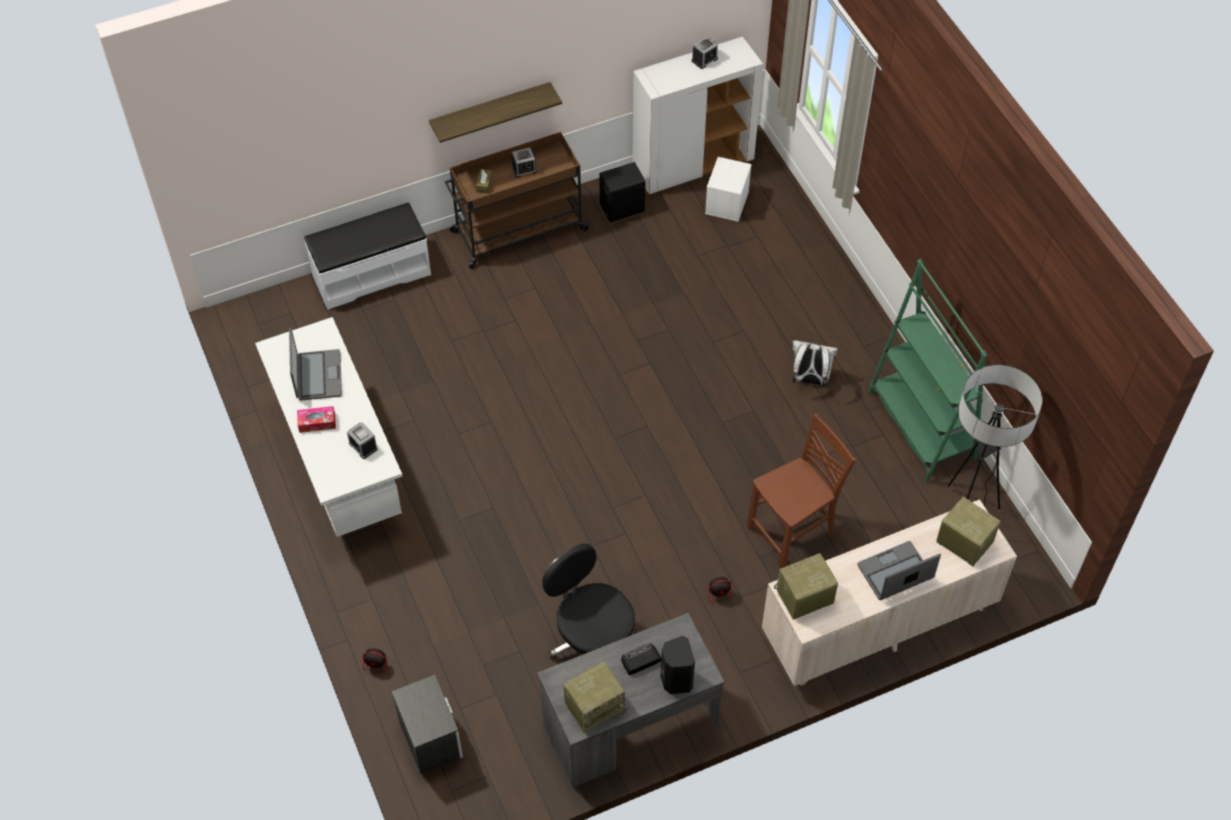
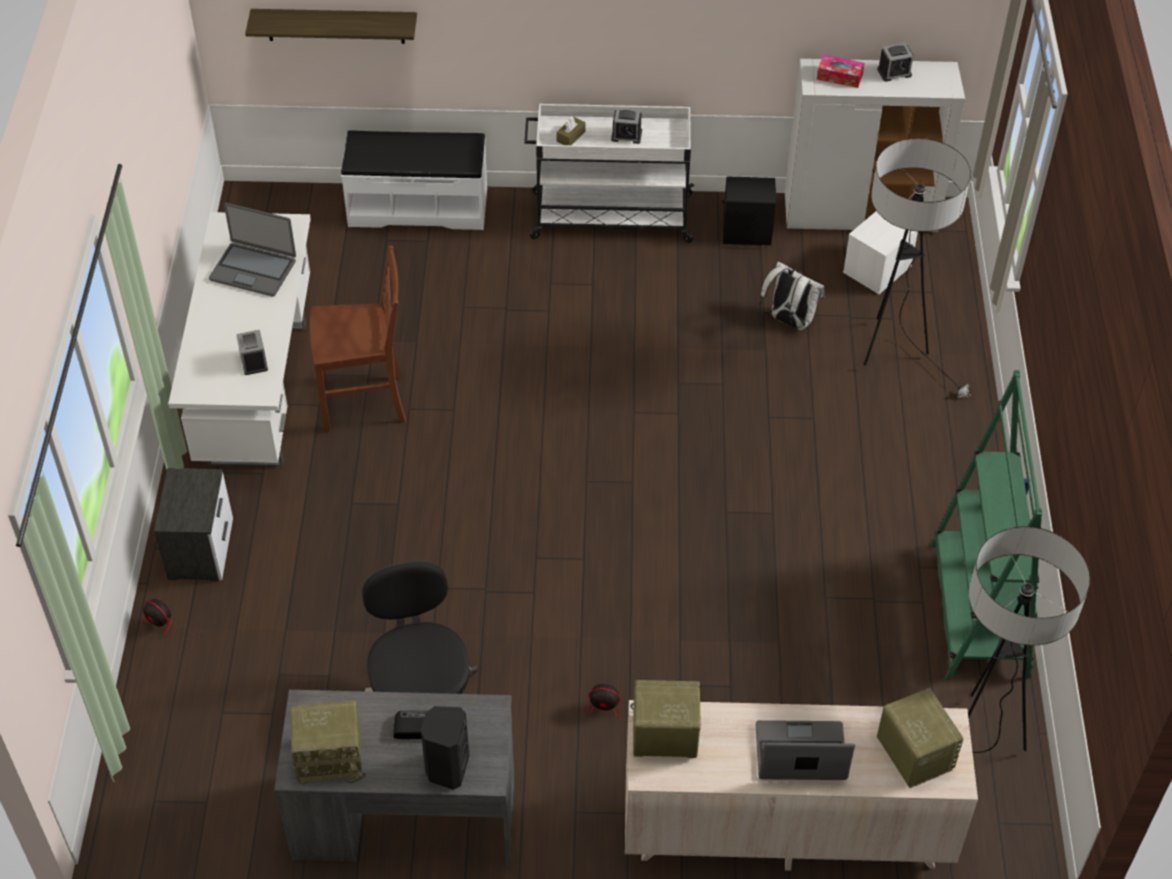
camera: 25 degrees right, 5 degrees down
(317, 422) = (220, 318): tissue box -> tissue box (839, 76)
(318, 376) = (253, 269): laptop -> laptop turned 90 degrees clockwise
(430, 738) = (168, 731): nightstand -> nightstand (201, 548)
(490, 111) = (603, 48): shelf -> shelf (335, 26)
(517, 231) = (609, 217): brown cart -> white cart
(770, 261) = (893, 352): none -> floor lamp
(793, 533) = (738, 673): brown chair -> brown chair (365, 402)
(809, 379) = (864, 503): white backpack -> white backpack (788, 321)

